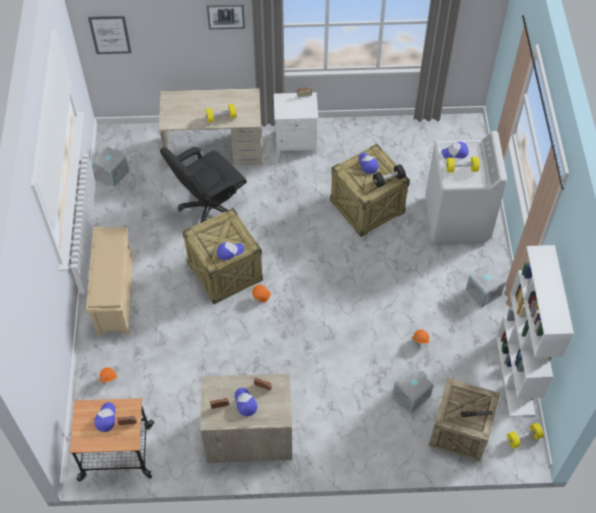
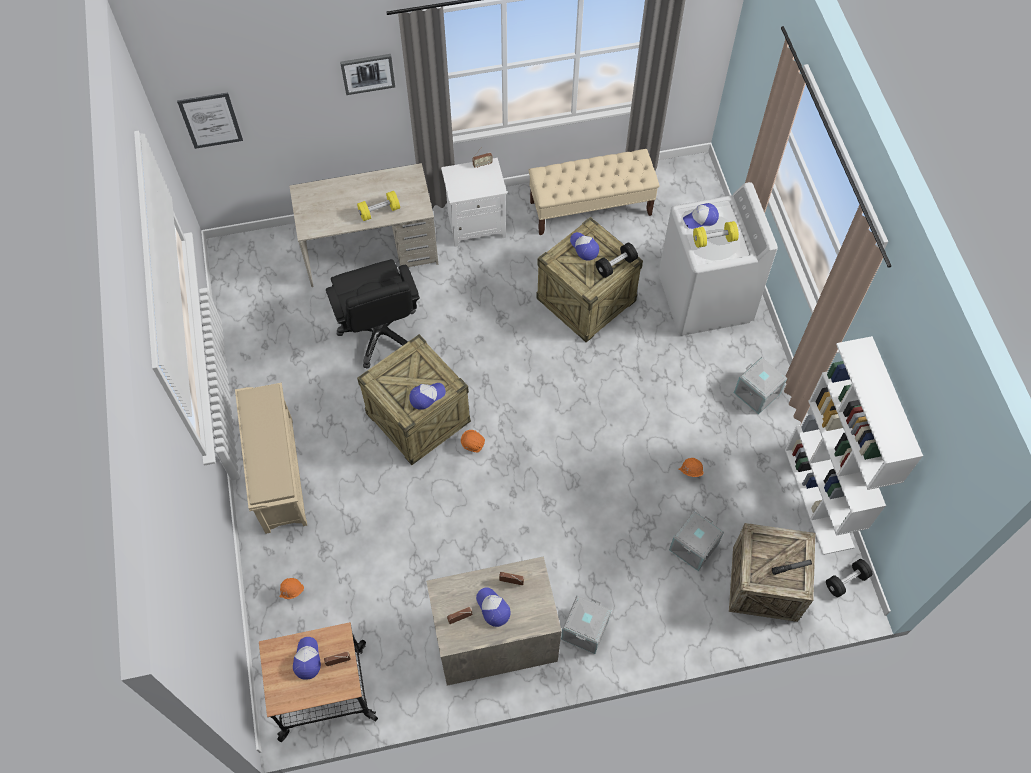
camera: 10 degrees left, 5 degrees up
(112, 173) = (240, 304): grey storage box -> grey storage box (584, 629)
(209, 208) = (380, 333): black office chair -> black office chair turned 60 degrees counterclockwise
(384, 141) = (591, 208): none -> beige bench
(523, 438) = (846, 581): yellow dumbbell -> black dumbbell

